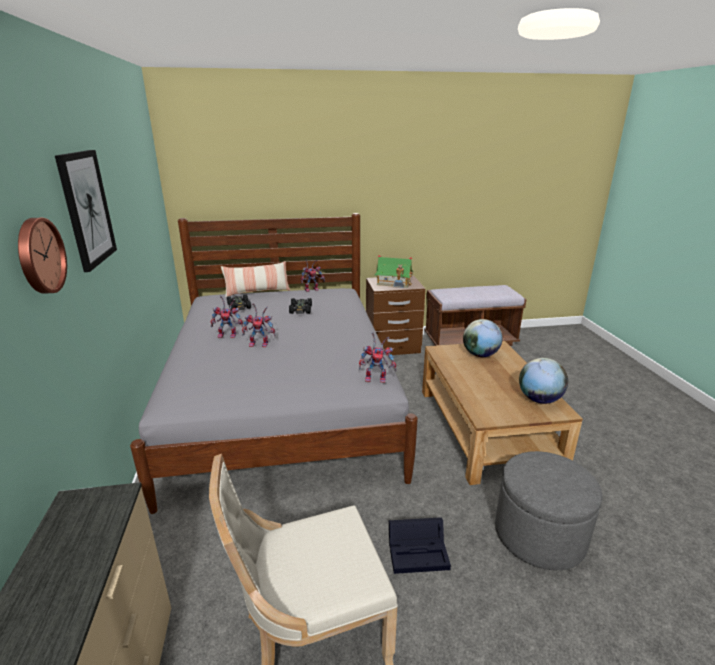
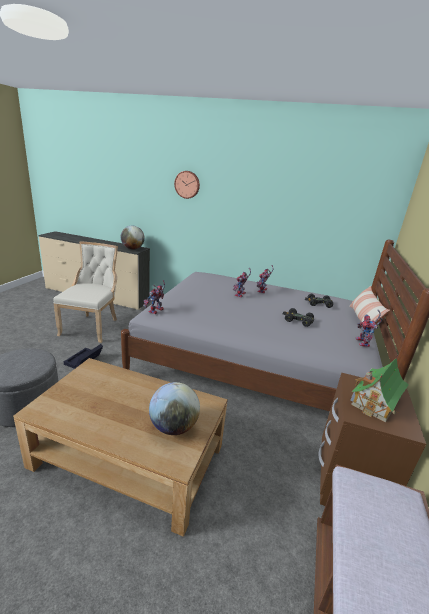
camera: 115 degrees right, 0 degrees up
(87, 208) = (237, 182): picture -> none
(539, 400) = (65, 409): globe -> globe (132, 248)

